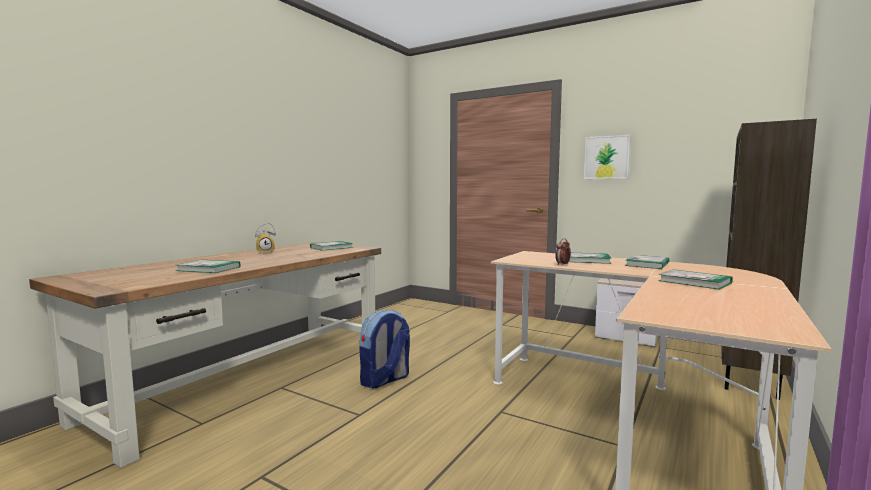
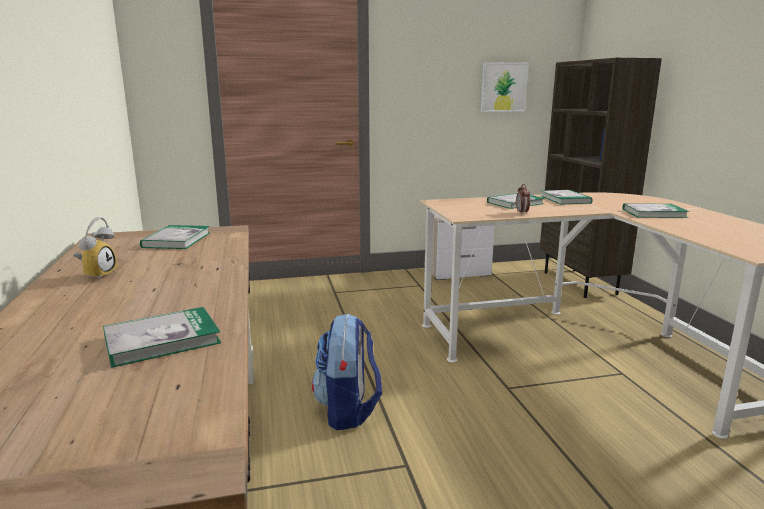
camera: 45 degrees left, 10 degrees up
(606, 157) = (423, 76): picture -> picture (503, 87)

